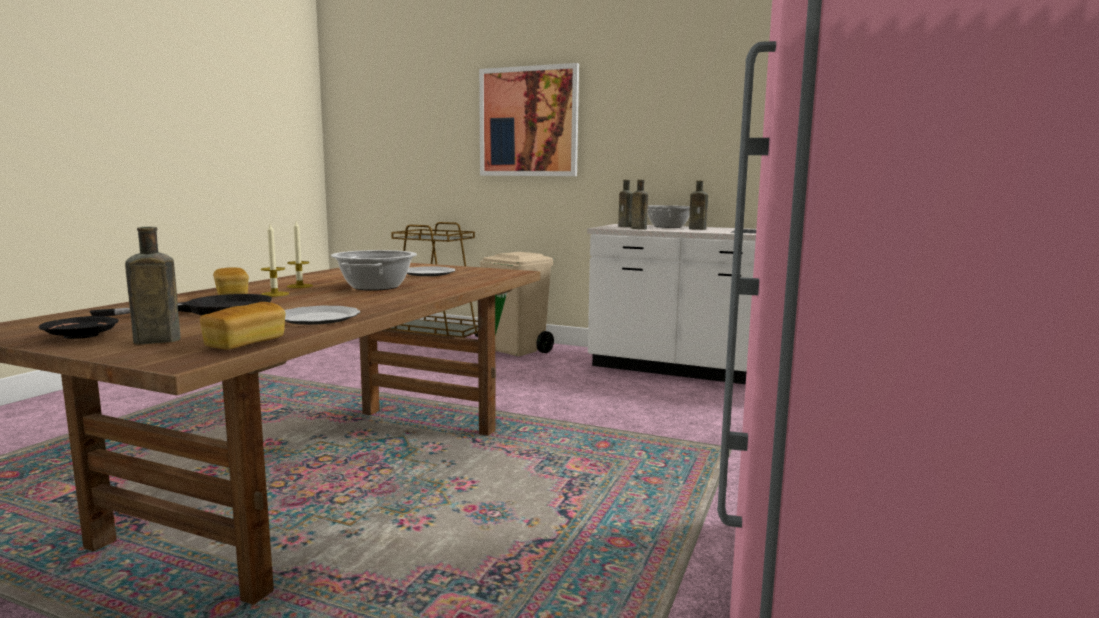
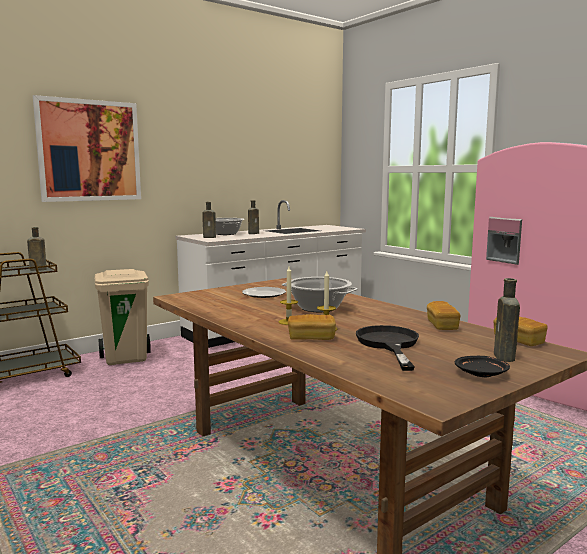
camera: 60 degrees left, 0 degrees up
(317, 318) = (442, 326): plate -> bread
(637, 228) = (232, 238): brown bottle -> brown bottle (37, 269)

